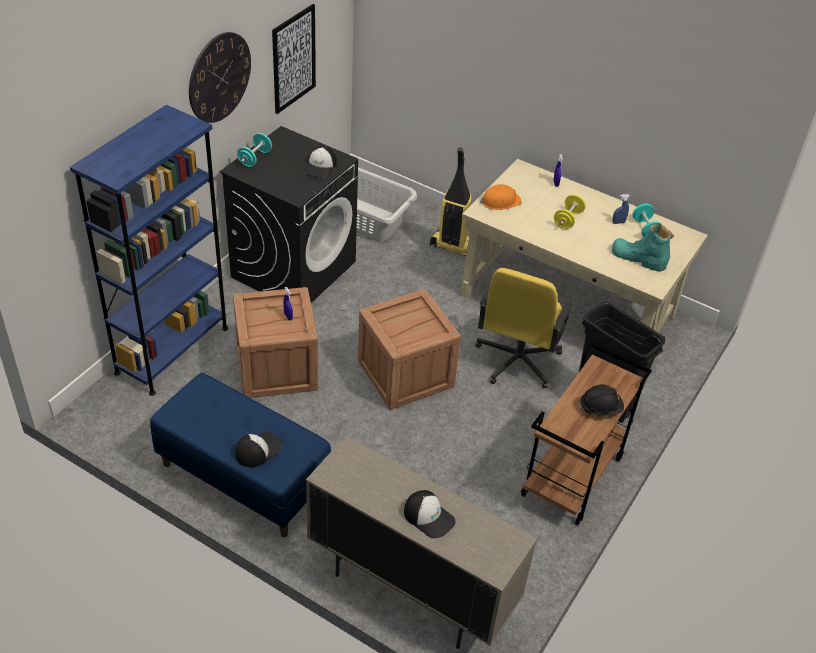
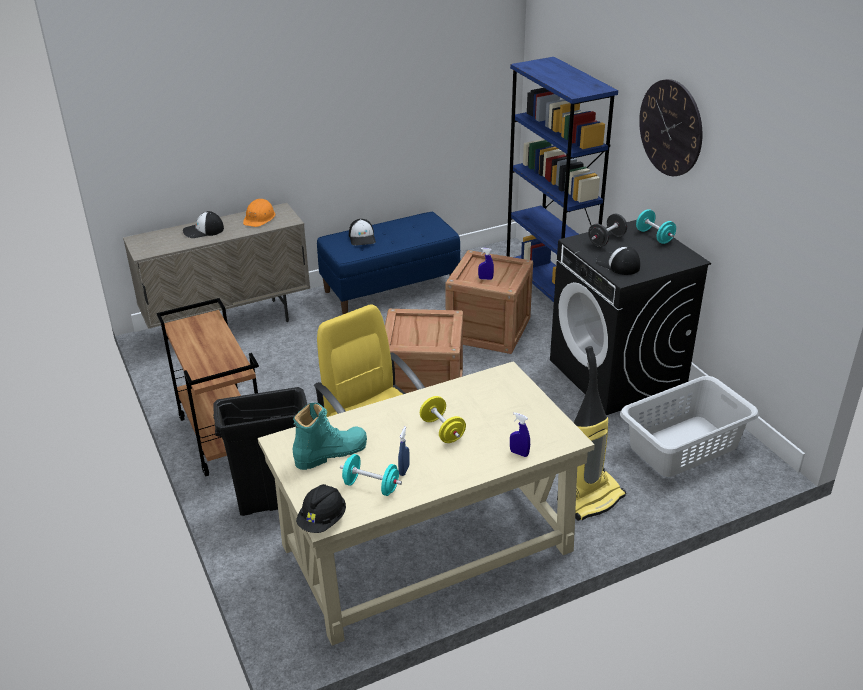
camera: 125 degrees right, 10 degrees down
(281, 181) = (606, 240): none -> black dumbbell
(293, 59) = (750, 211): picture -> none
(500, 201) = (514, 394): orange hard hat -> orange hard hat (259, 218)
(600, 408) = (197, 349): black hard hat -> black hard hat (322, 520)

